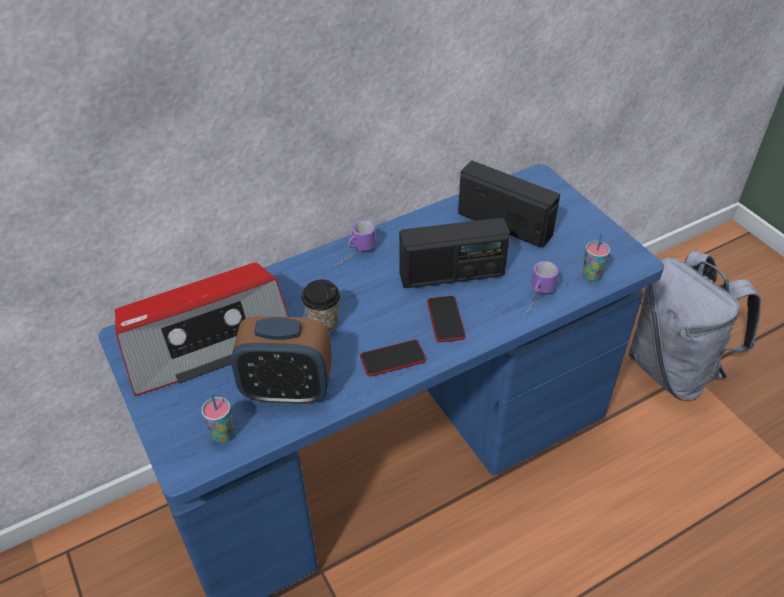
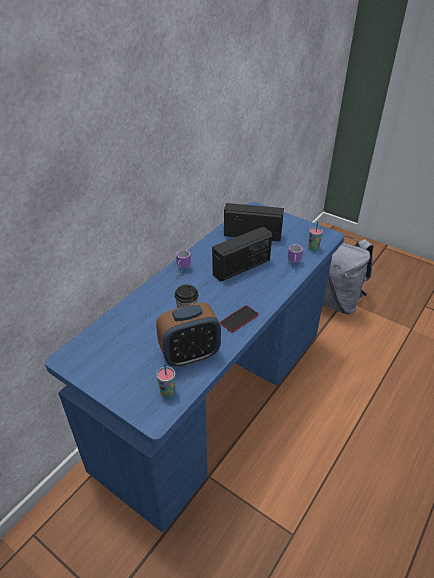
camera: 25 degrees left, 5 degrees down
(206, 341) = (121, 345): radio -> none
(445, 319) = (254, 290): phone -> none

